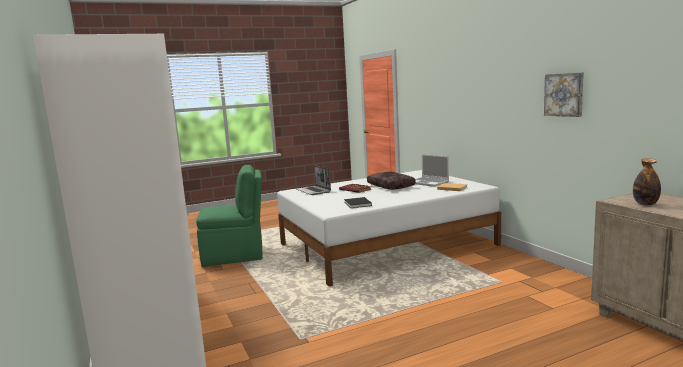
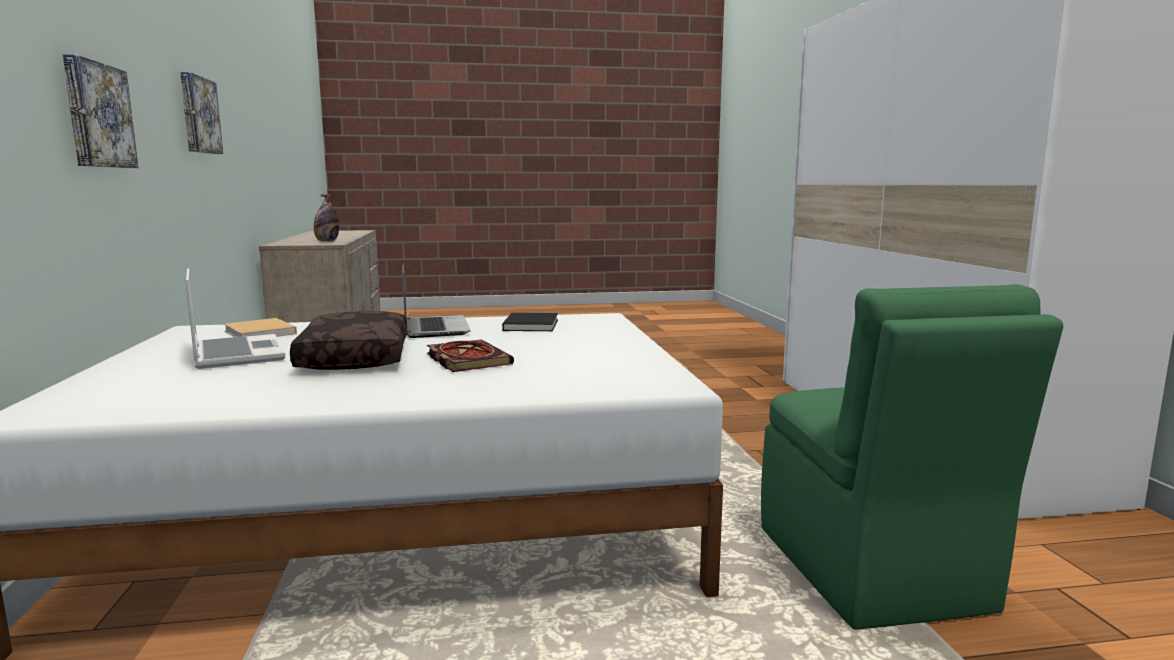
camera: 165 degrees left, 0 degrees up
(235, 256) = (872, 570): green chair -> green chair turned 105 degrees counterclockwise
(314, 191) = (592, 371): laptop -> laptop (434, 328)
(482, 104) = (96, 115): none -> picture

